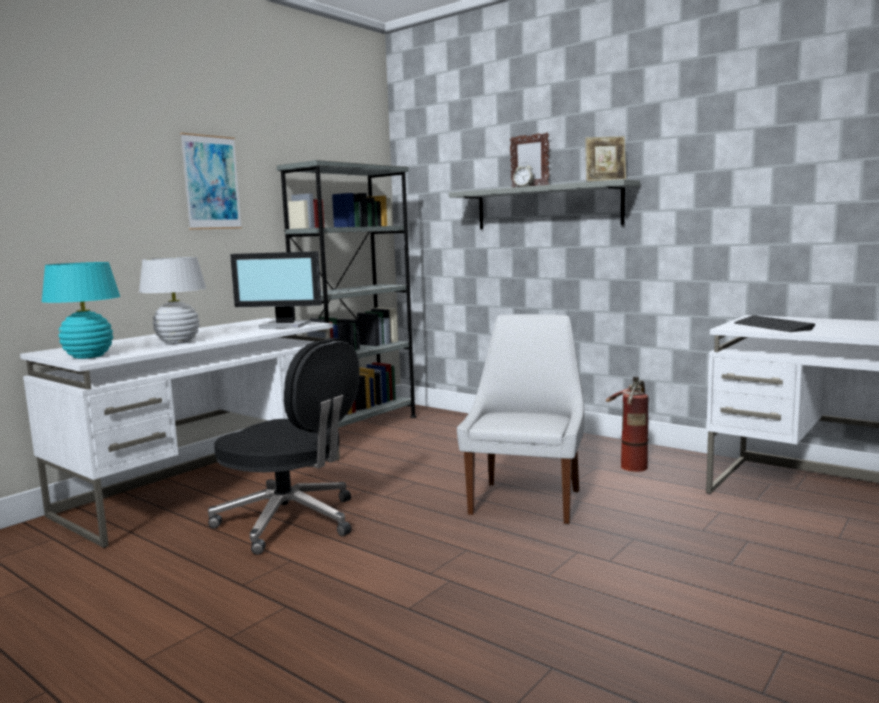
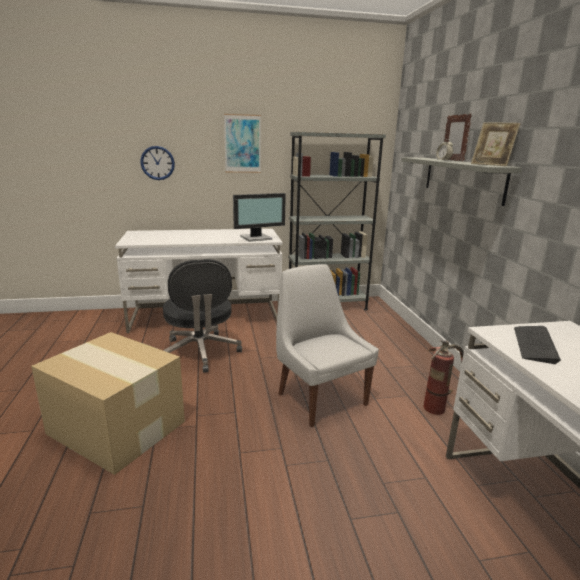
camera: 40 degrees right, 10 degrees up
(73, 216) = (157, 163): none -> wall clock
(89, 356) = (134, 240): turquoise table lamp -> none
(178, 342) = (185, 239): white table lamp -> none
(285, 325) = (257, 238): monitor -> monitor turned 75 degrees counterclockwise
(346, 634) = (116, 426): none -> cardboard box
(527, 500) = (320, 397): white chair -> white chair turned 90 degrees counterclockwise

